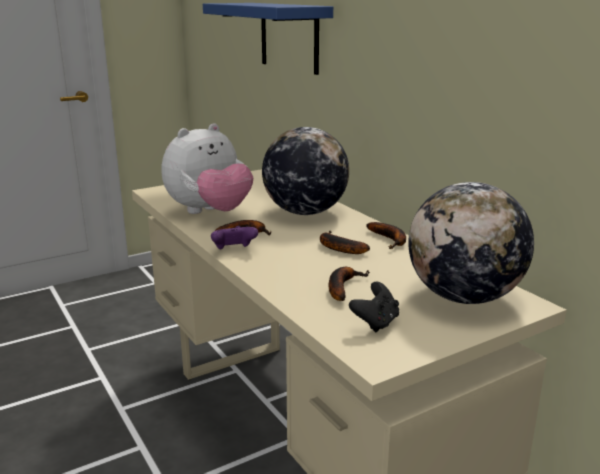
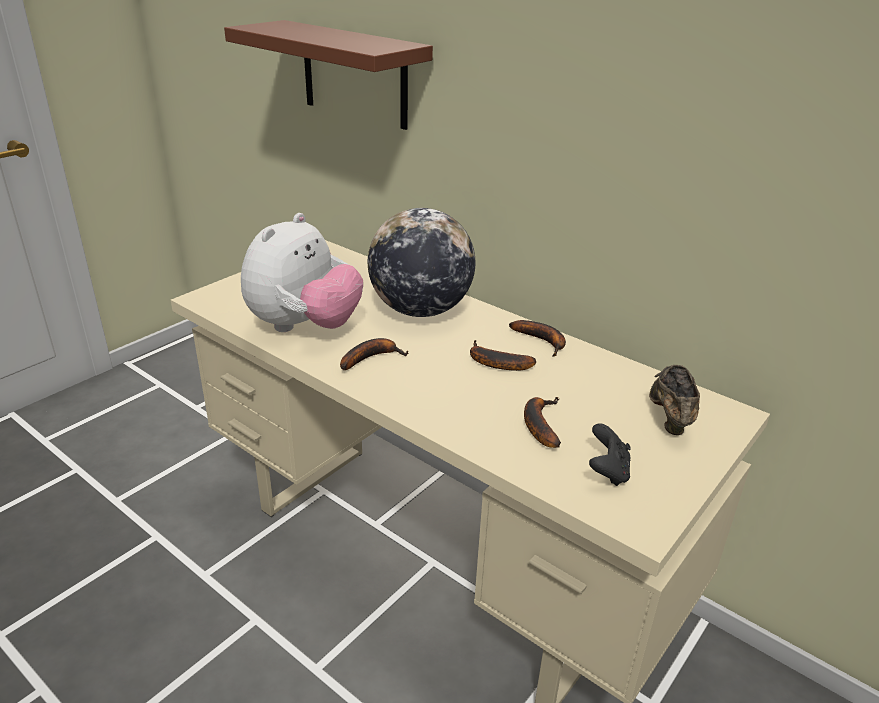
camera: 20 degrees left, 10 degrees up
(234, 250) = (378, 387): purple game controller -> none
(289, 37) = (354, 75): blue shelf -> brown shelf
(464, 297) = (669, 415): globe -> brown shoe

